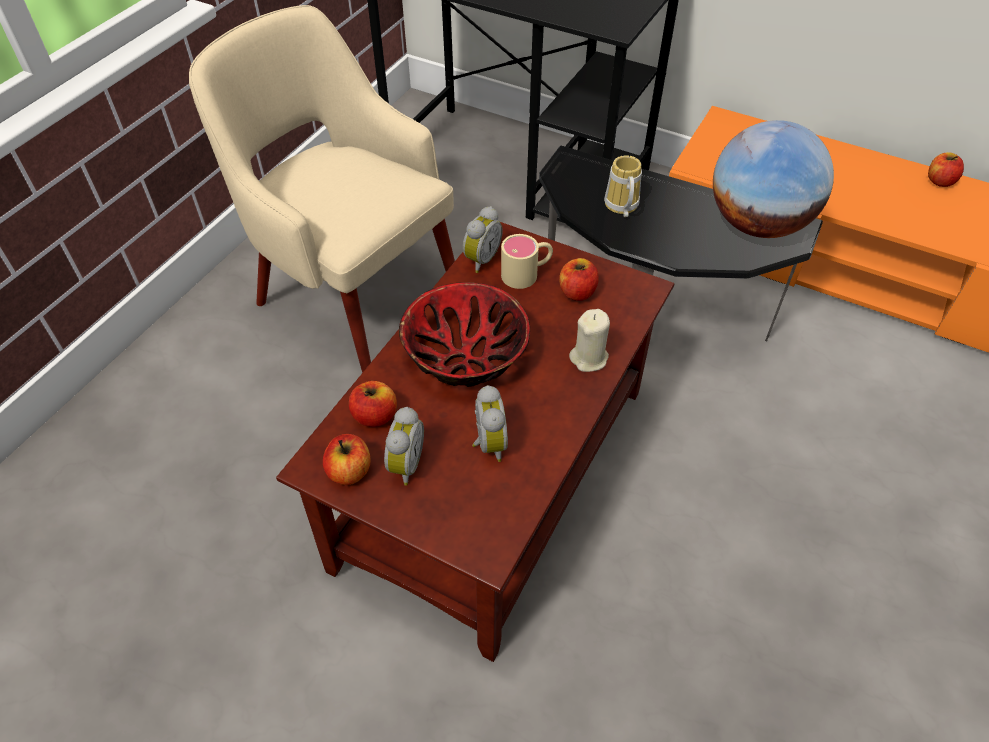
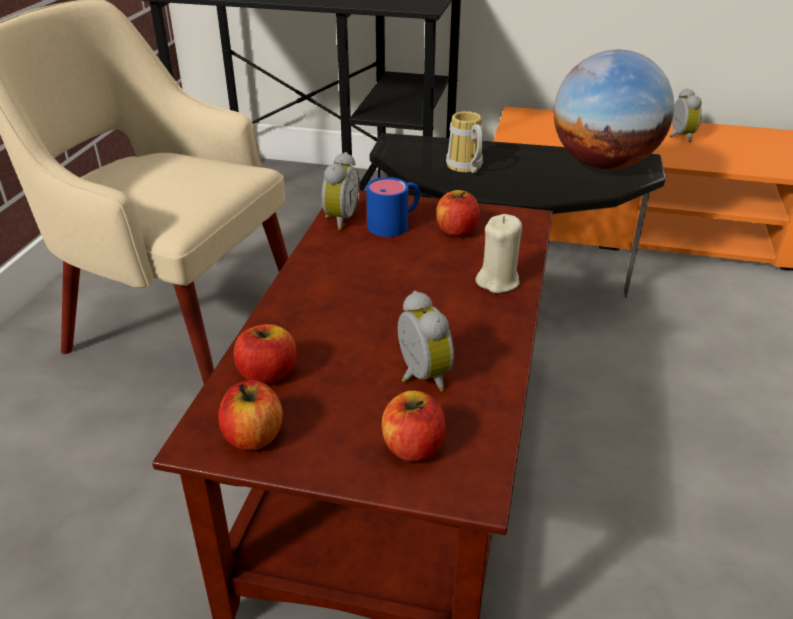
camera: 15 degrees left, 15 degrees down
(404, 464) = (323, 416): alarm clock -> alarm clock (679, 137)
(464, 354) = (355, 299): bowl -> none
(527, 273) = (395, 223): beige mug -> blue mug
(939, 181) = (732, 132): apple -> apple (413, 447)

